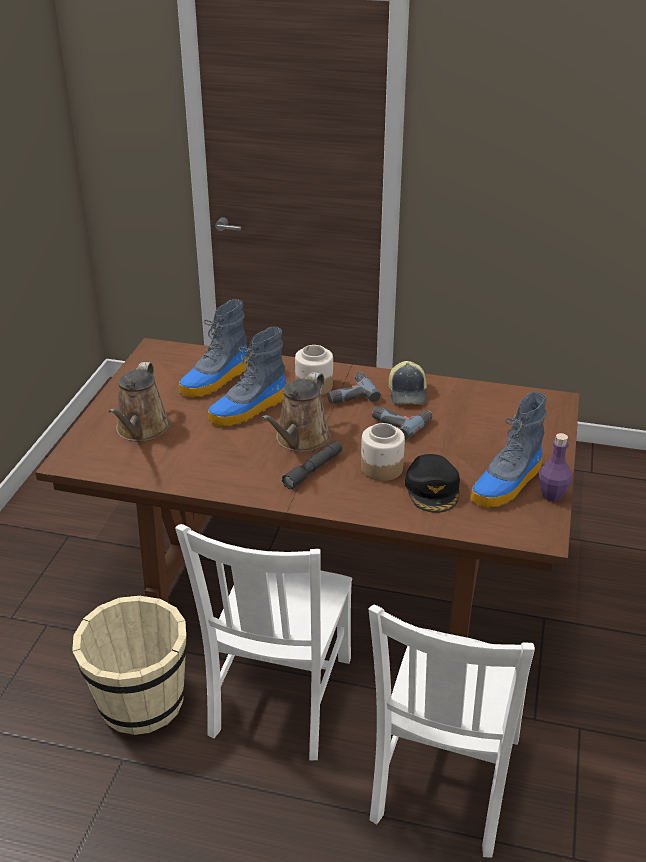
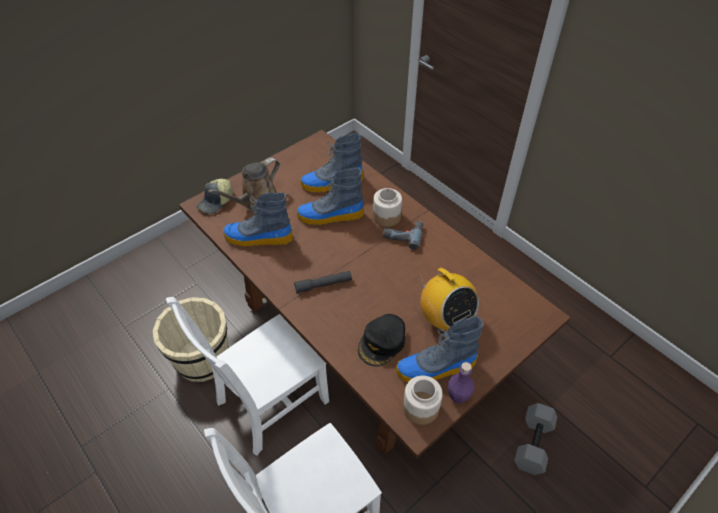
camera: 35 degrees right, 15 degrees up
(184, 462) = (258, 238): none -> boot
(300, 440) = (337, 256): brown watering can -> none
(381, 469) = (365, 307): jar -> jar (420, 408)
(401, 422) = (414, 275): power drill -> none
(408, 393) = (442, 253): cap -> cap (216, 202)
(471, 443) = (445, 319): none -> radio
(593, 580) = (532, 443): none -> grey dumbbell

